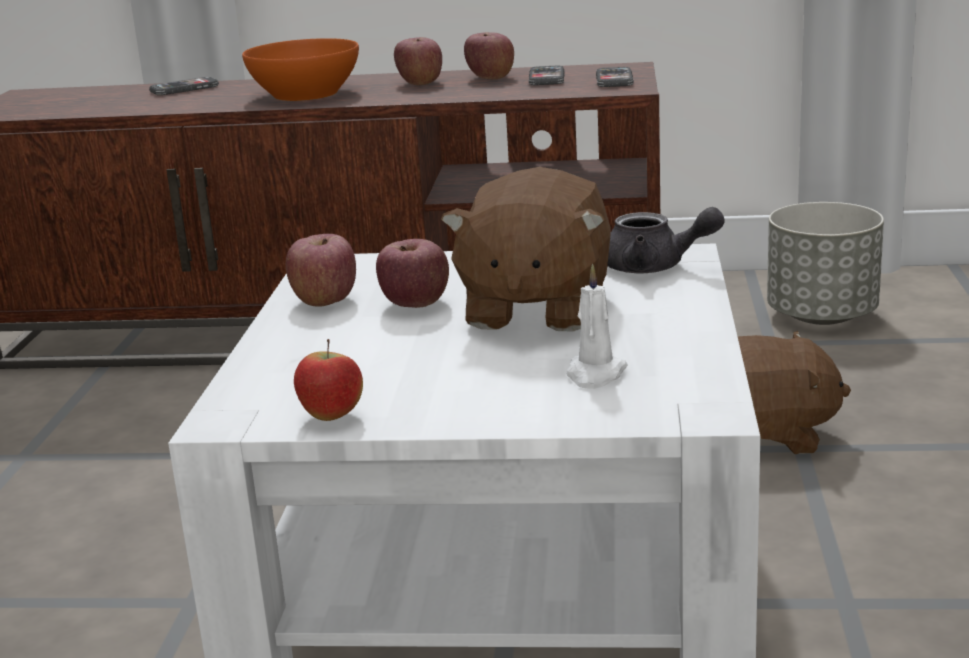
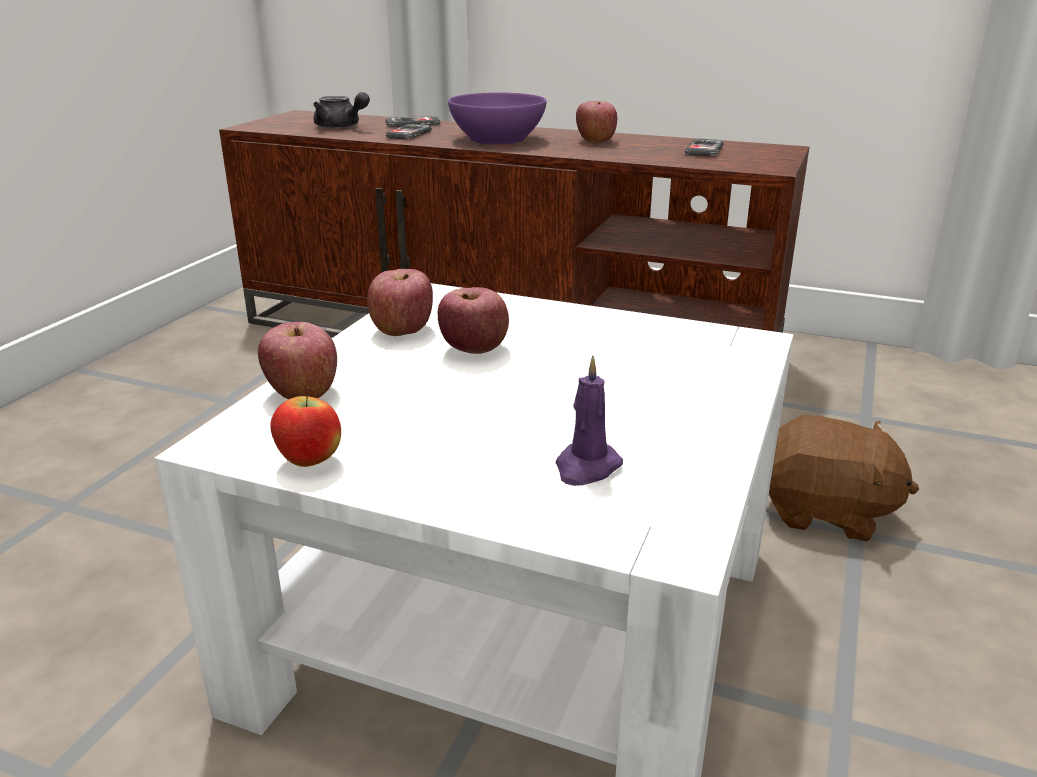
camera: 15 degrees right, 5 degrees up
(305, 94) = (497, 139): orange bowl -> purple bowl
(490, 77) = (657, 143): apple -> apple (303, 393)
(534, 309) = (576, 376): brown plush toy -> none
(595, 375) = (586, 468): white candle -> purple candle
(614, 80) = (763, 159): phone -> phone (409, 134)
(655, 267) = (718, 350): grey teapot -> grey teapot (341, 127)
(821, 316) = (923, 399): grey planter -> none

